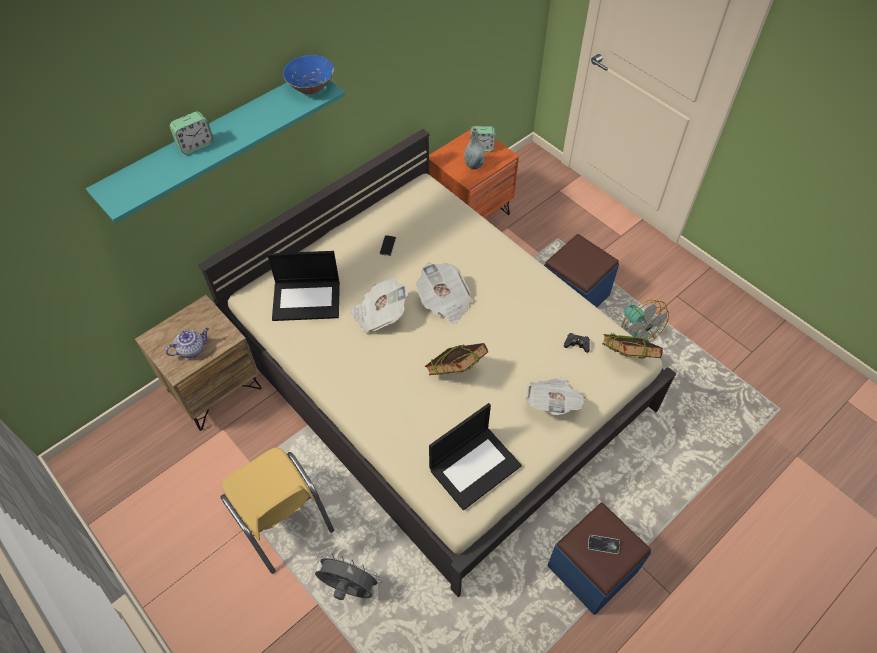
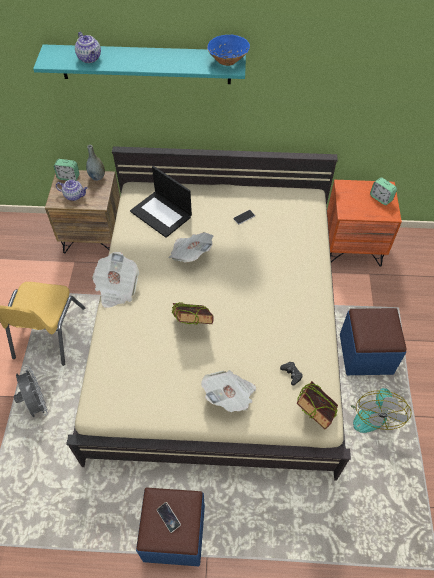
camera: 45 degrees right, 0 degrees up
(165, 169) = (90, 58): none -> teapot
(196, 145) = (122, 55): alarm clock -> alarm clock (68, 177)
(444, 302) = (237, 277): newspaper -> newspaper (116, 288)
(474, 165) = (360, 206): grey vase -> grey vase (97, 177)
(475, 466) = (136, 389): laptop -> none

